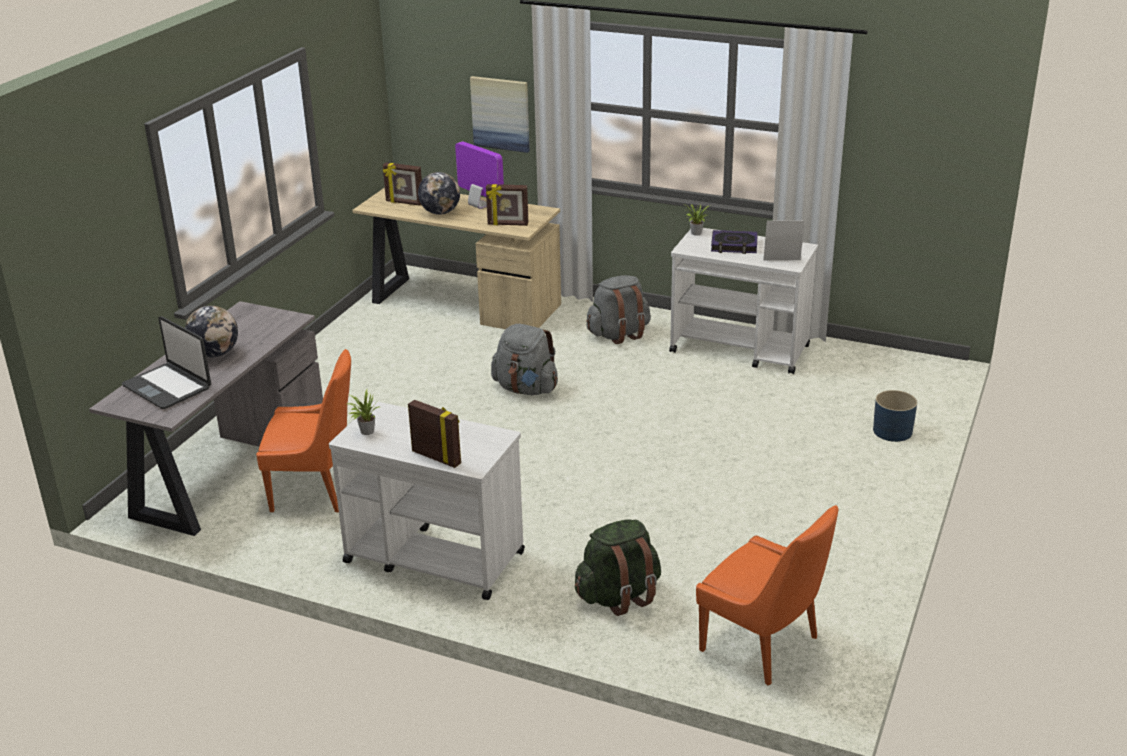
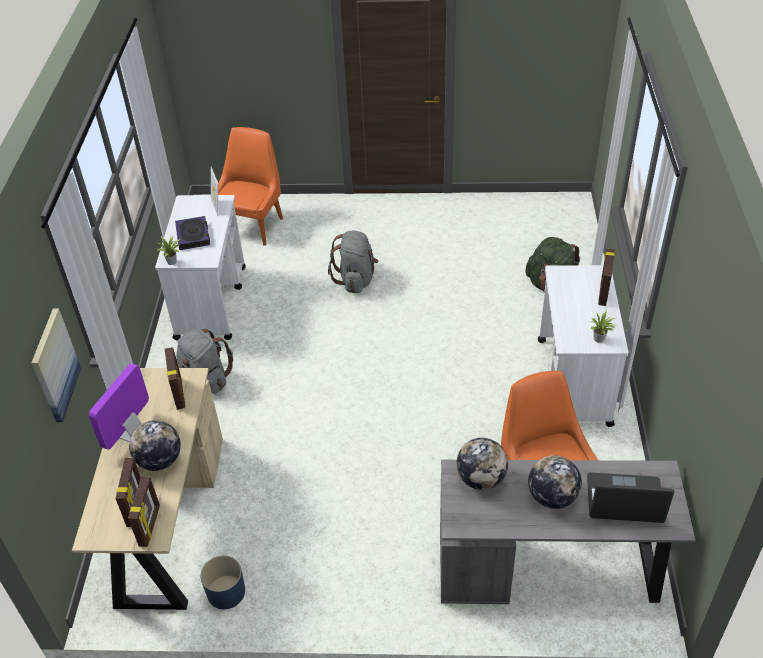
camera: 110 degrees left, 15 degrees up
(168, 387) = (624, 500): laptop -> laptop turned 105 degrees counterclockwise
(273, 327) = (481, 479): none -> globe
(381, 206) = (150, 526): none -> picture frame
(526, 389) = (326, 410): grey backpack -> grey backpack (356, 279)
(763, 646) = (554, 225): orange chair -> orange chair (252, 225)
(892, 431) = (306, 212): blue planter -> blue planter (226, 592)

